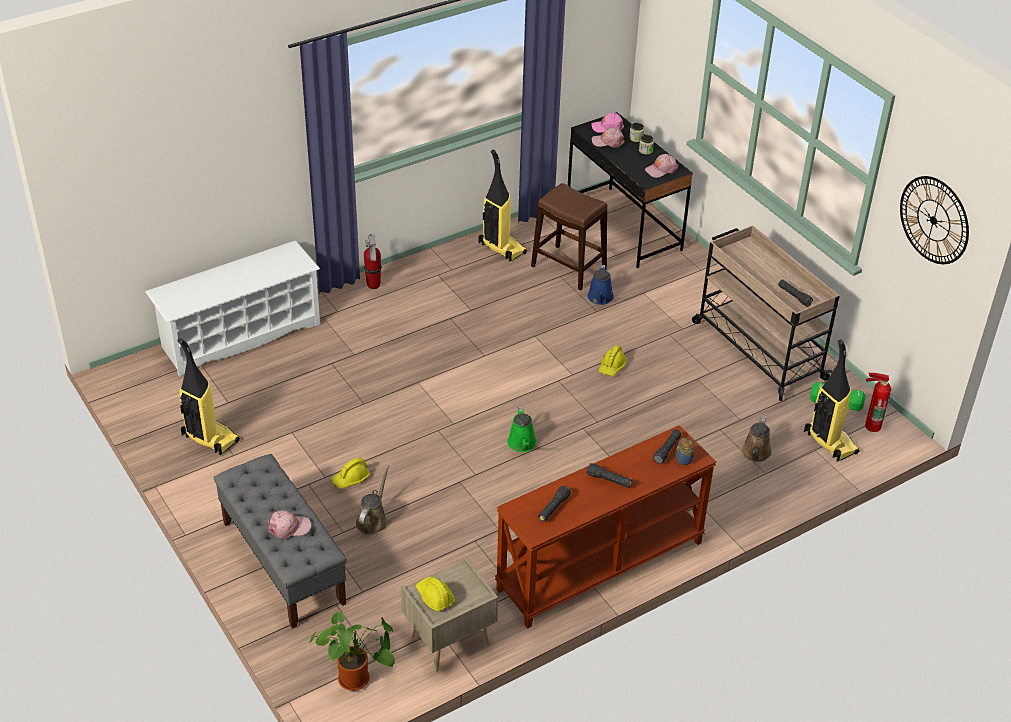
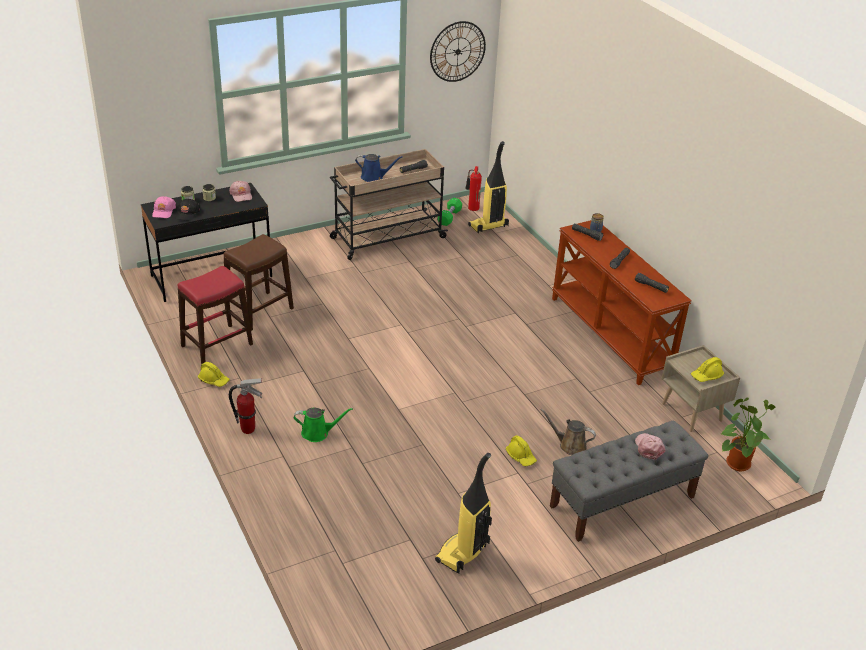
camera: 85 degrees left, 5 degrees down
(240, 335) = (305, 530): white shoe rack -> none
(501, 248) = (217, 345): vacuum cleaner -> red stool
(522, 444) = (482, 358): green watering can -> green watering can (318, 433)
(600, 298) = (306, 299): blue watering can -> blue watering can (374, 177)
(608, 142) = (187, 213): pink cap -> black cap
(612, 366) = (395, 304): yellow hard hat -> yellow hard hat (214, 380)
(755, 453) = (498, 255): brown watering can -> none

